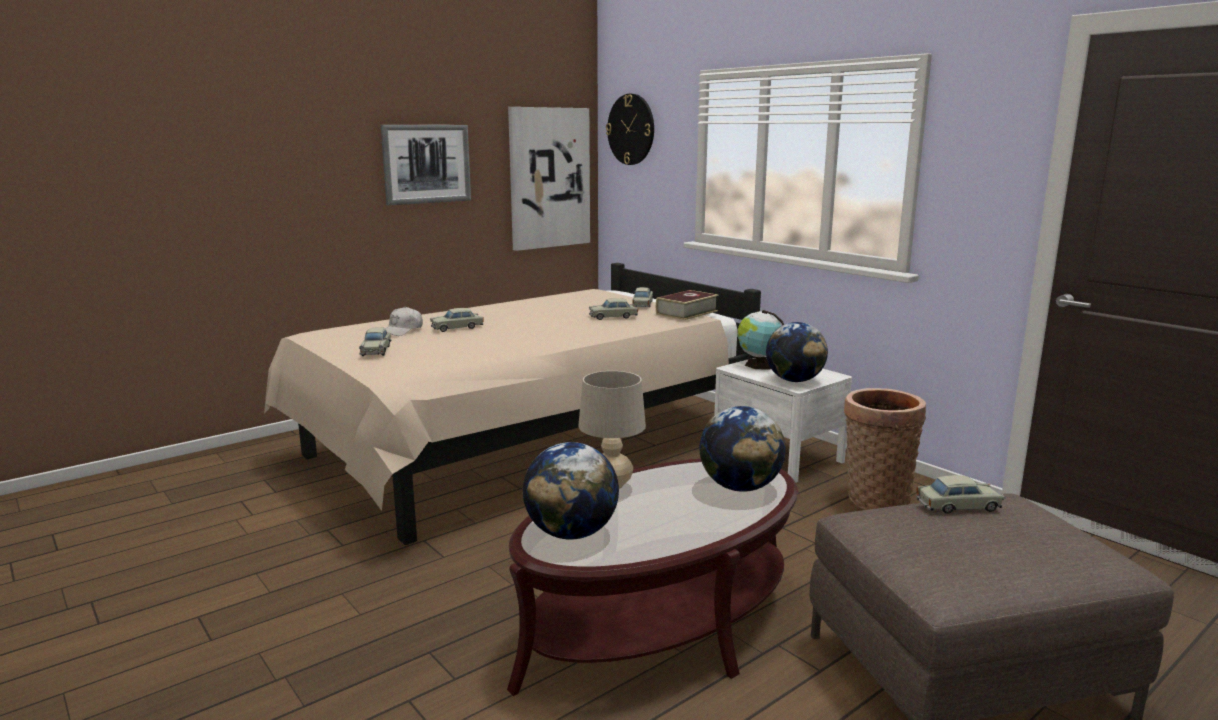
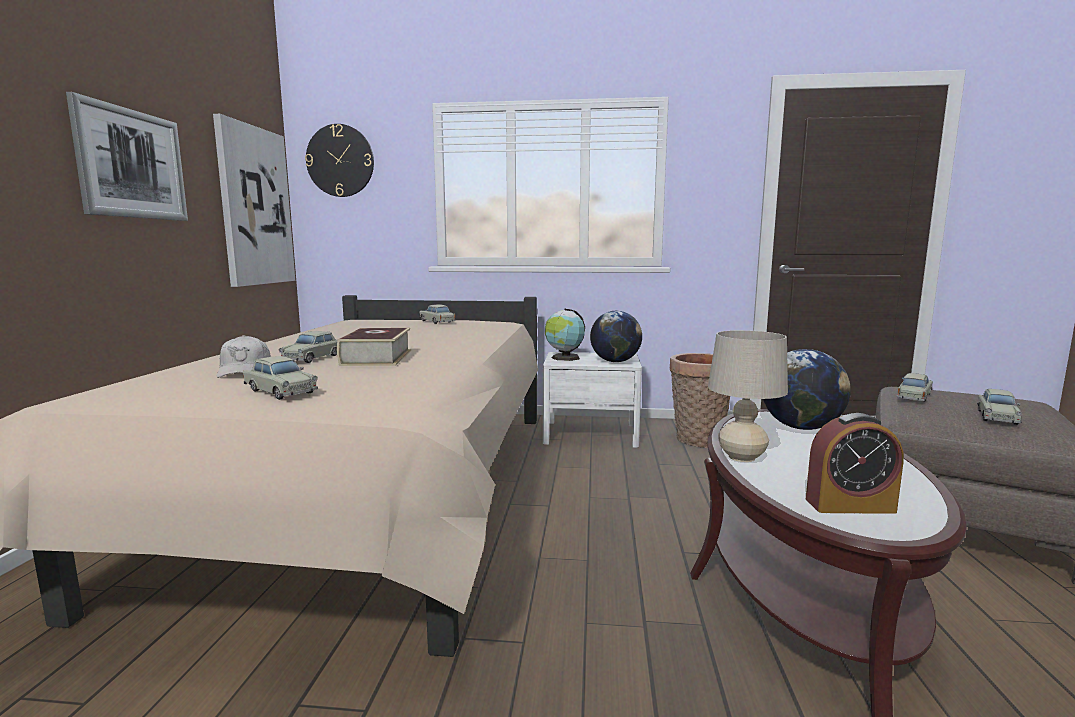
camera: 45 degrees left, 5 degrees down
(571, 533) = (850, 505): globe -> alarm clock
(613, 317) = (446, 330): beige toy car -> beige toy car (996, 417)
(686, 312) = (492, 321): book -> book (377, 357)

